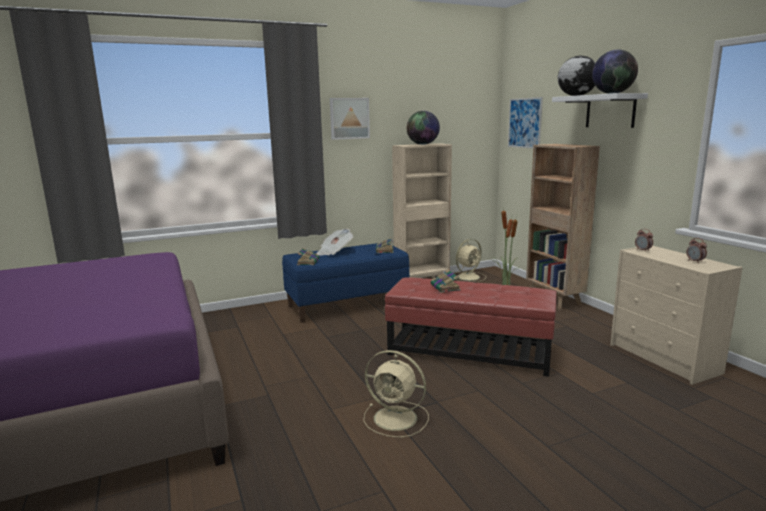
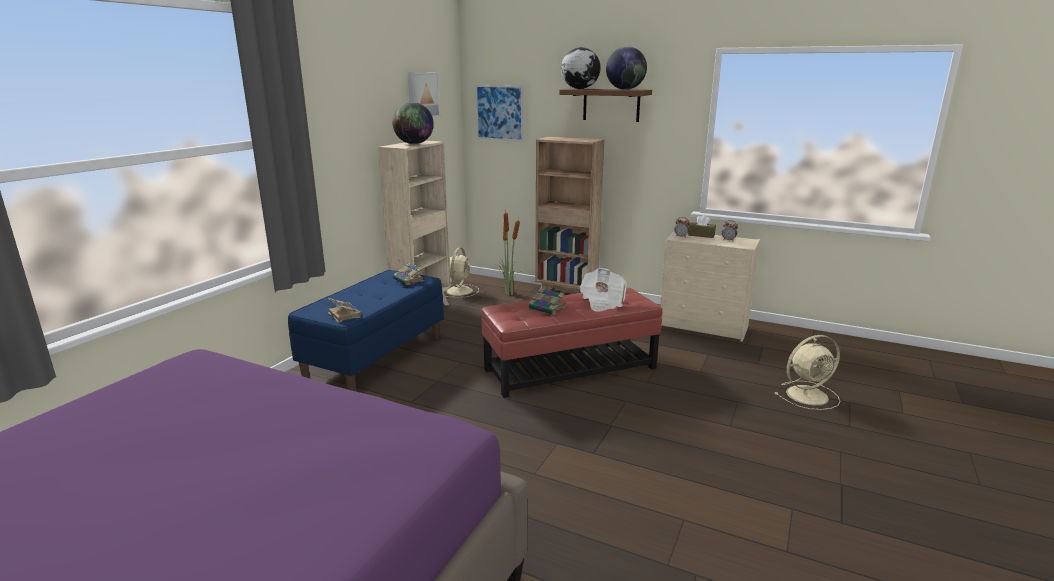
camera: 40 degrees left, 5 degrees up
(334, 252) = (352, 295): newspaper -> newspaper (602, 302)
(349, 118) = (329, 114): picture -> picture (422, 95)
(397, 418) = (603, 454): beige fan -> beige fan (808, 395)
(610, 111) = (611, 105): white shelf -> brown shelf
(671, 252) = (701, 235): none -> brown tissue box

